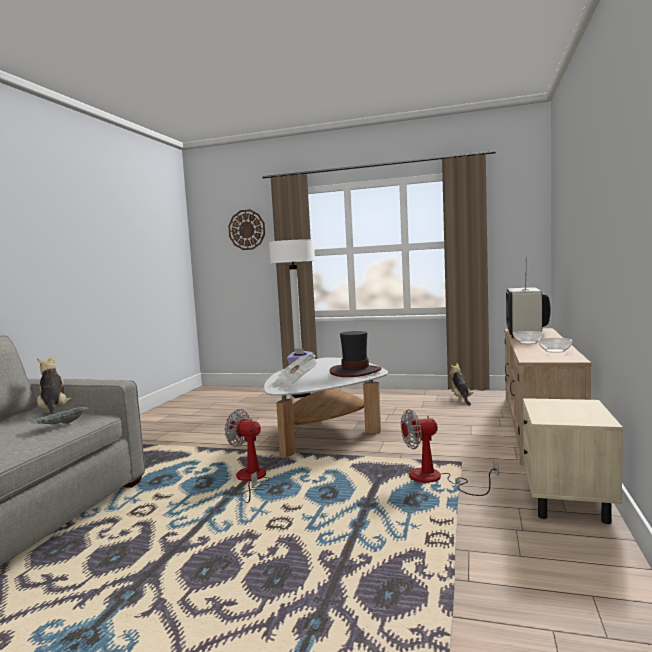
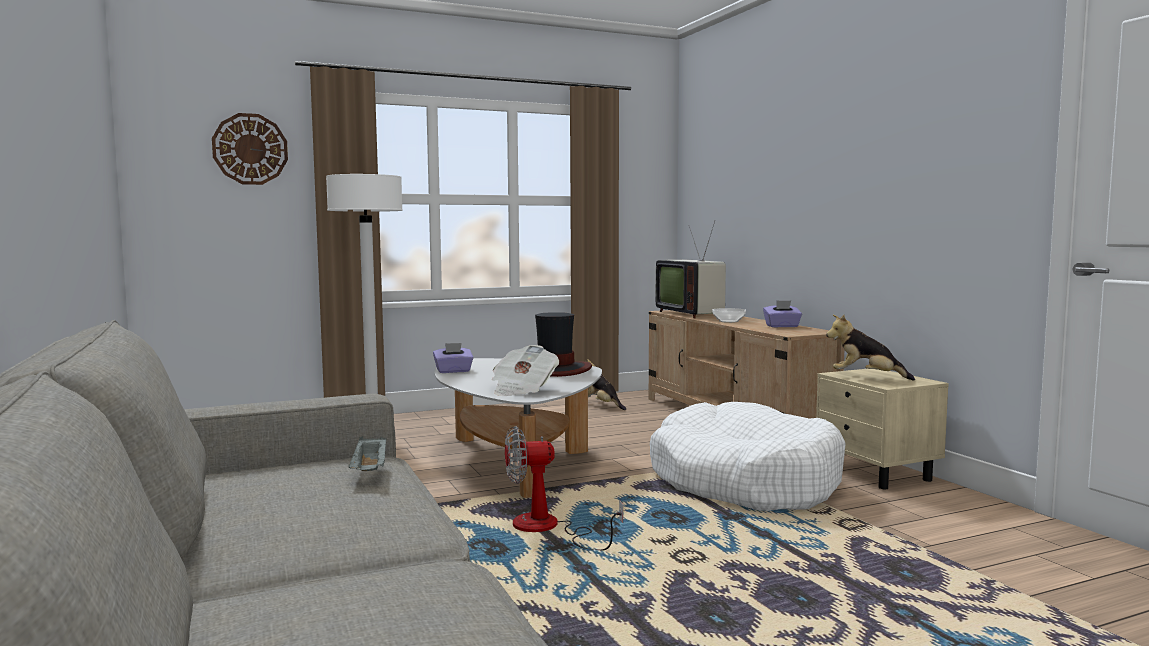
camera: 40 degrees left, 0 degrees up
(54, 411) = (265, 463): plush toy -> plush toy (866, 377)
(435, 480) = (744, 481): fan -> white dog bed
(555, 351) = (782, 326): bowl -> purple tissue box

